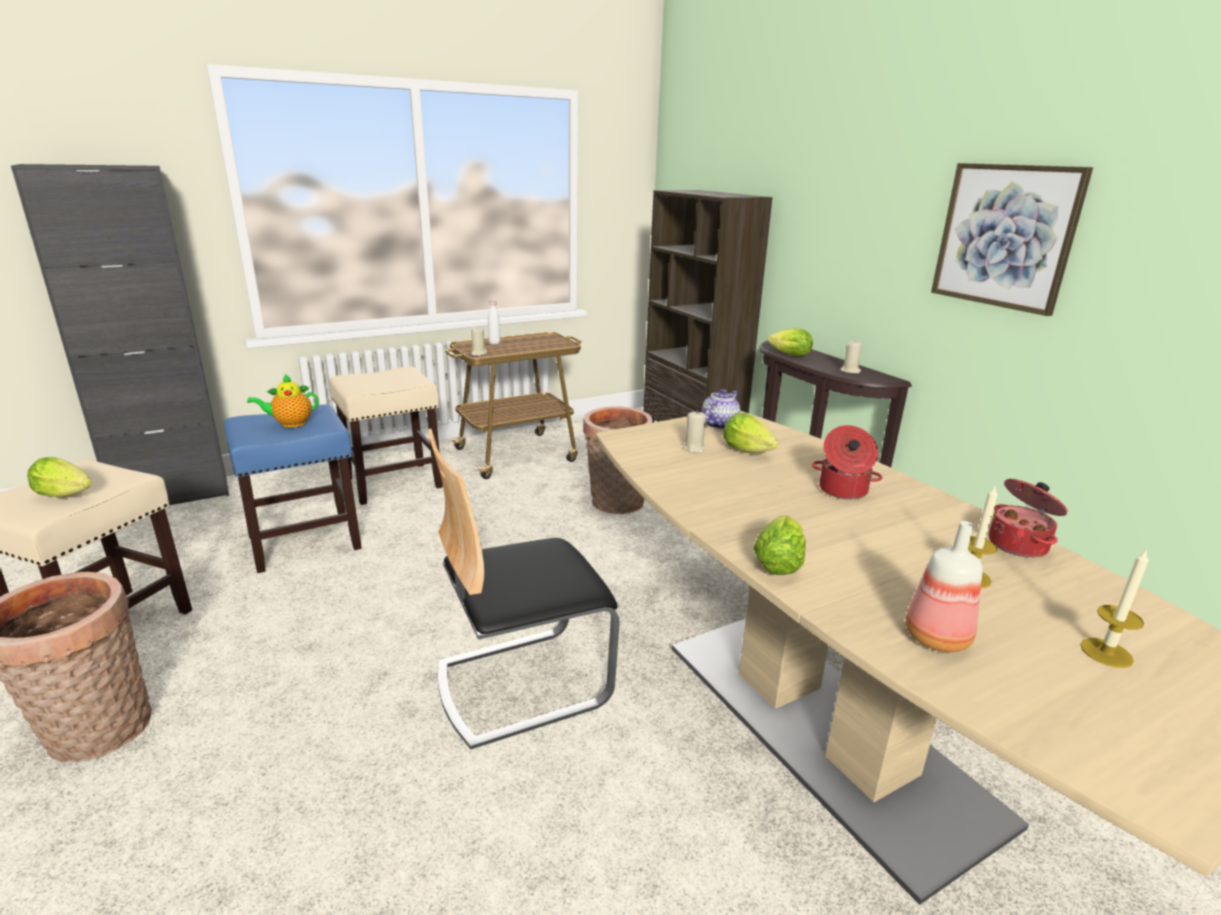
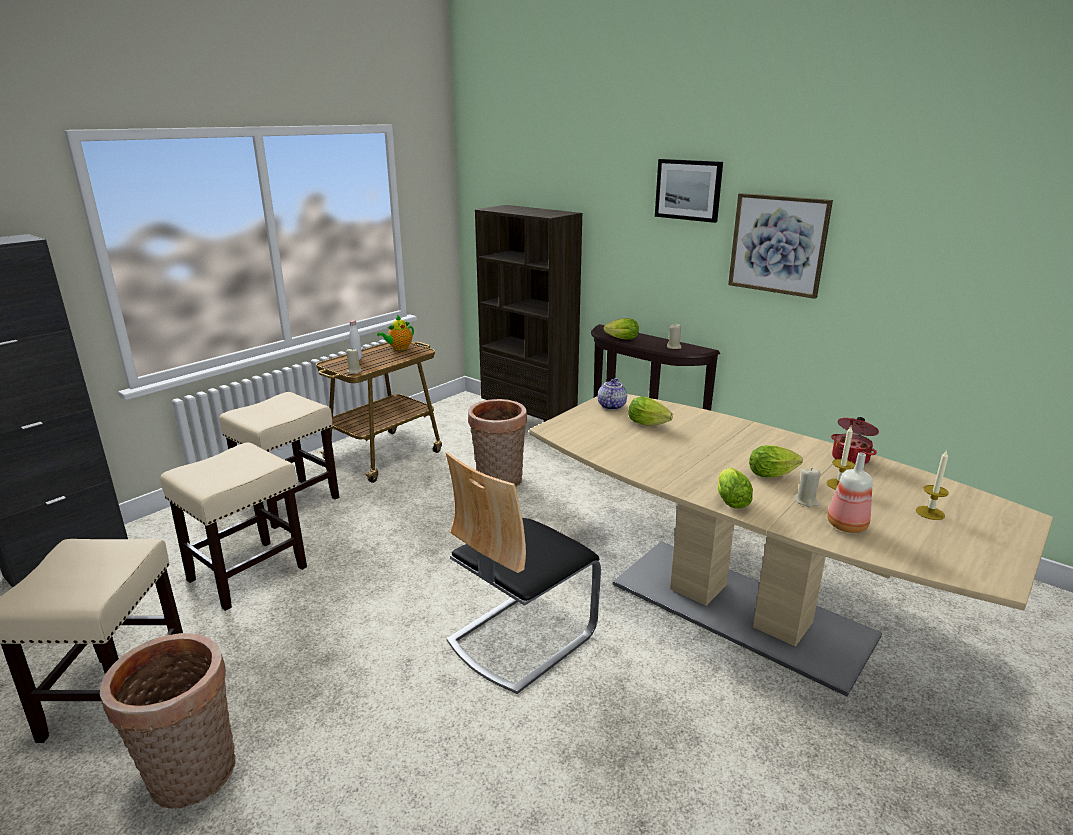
camera: 20 degrees left, 0 degrees up
(68, 495) = (93, 575): lettuce -> lettuce (774, 475)
(290, 424) = (233, 467): teapot -> teapot (399, 348)
(306, 542) = (249, 573): blue stool -> beige stool
(694, 448) = (611, 429): beige candle -> beige candle (806, 501)
(842, 490) = (729, 442): cooking pot -> none
(896, 162) = (688, 190): none -> picture

